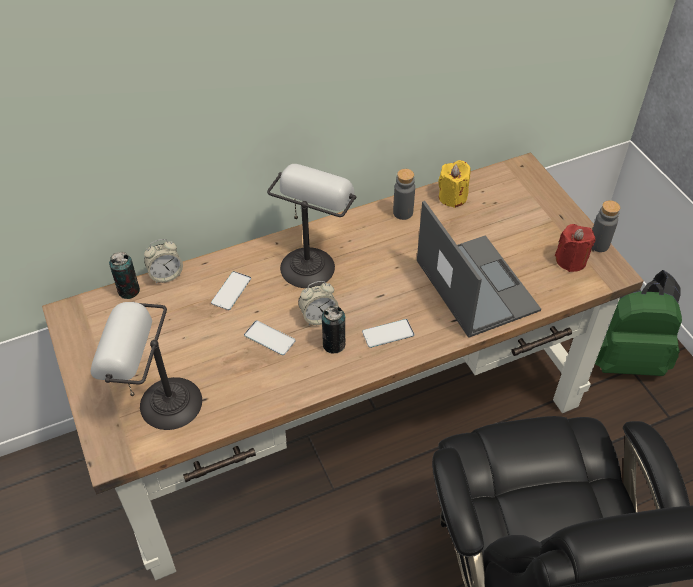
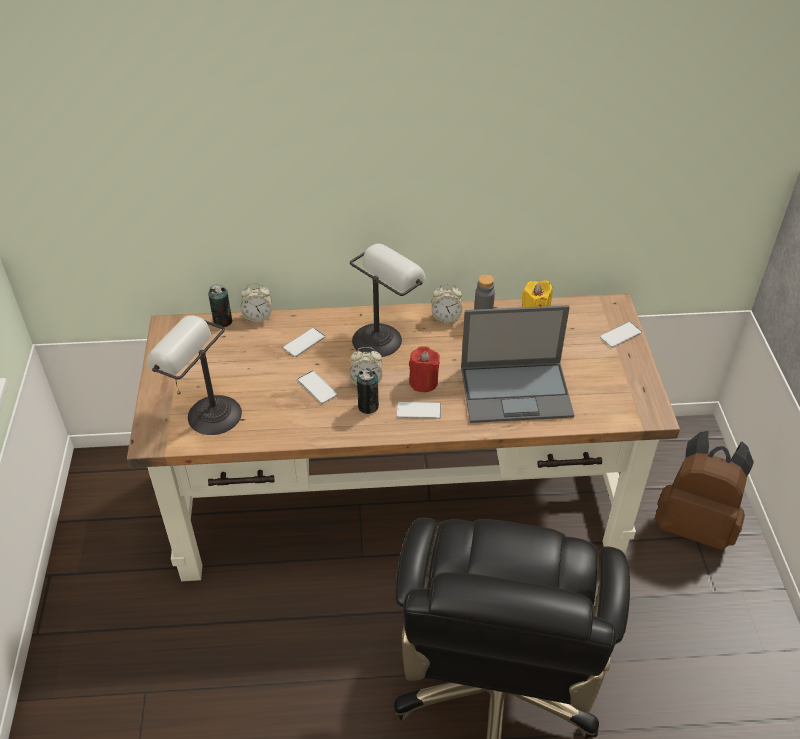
camera: 20 degrees right, 5 degrees down
(366, 223) = (446, 317): none -> alarm clock
(475, 284) = (517, 391): laptop -> laptop turned 90 degrees clockwise
(543, 197) = (620, 335): none -> phone
(571, 260) = (618, 394): red candle -> red candle (423, 382)
(598, 244) = (652, 387): grey bottle -> none
(626, 357) = (695, 524): green backpack -> brown backpack

